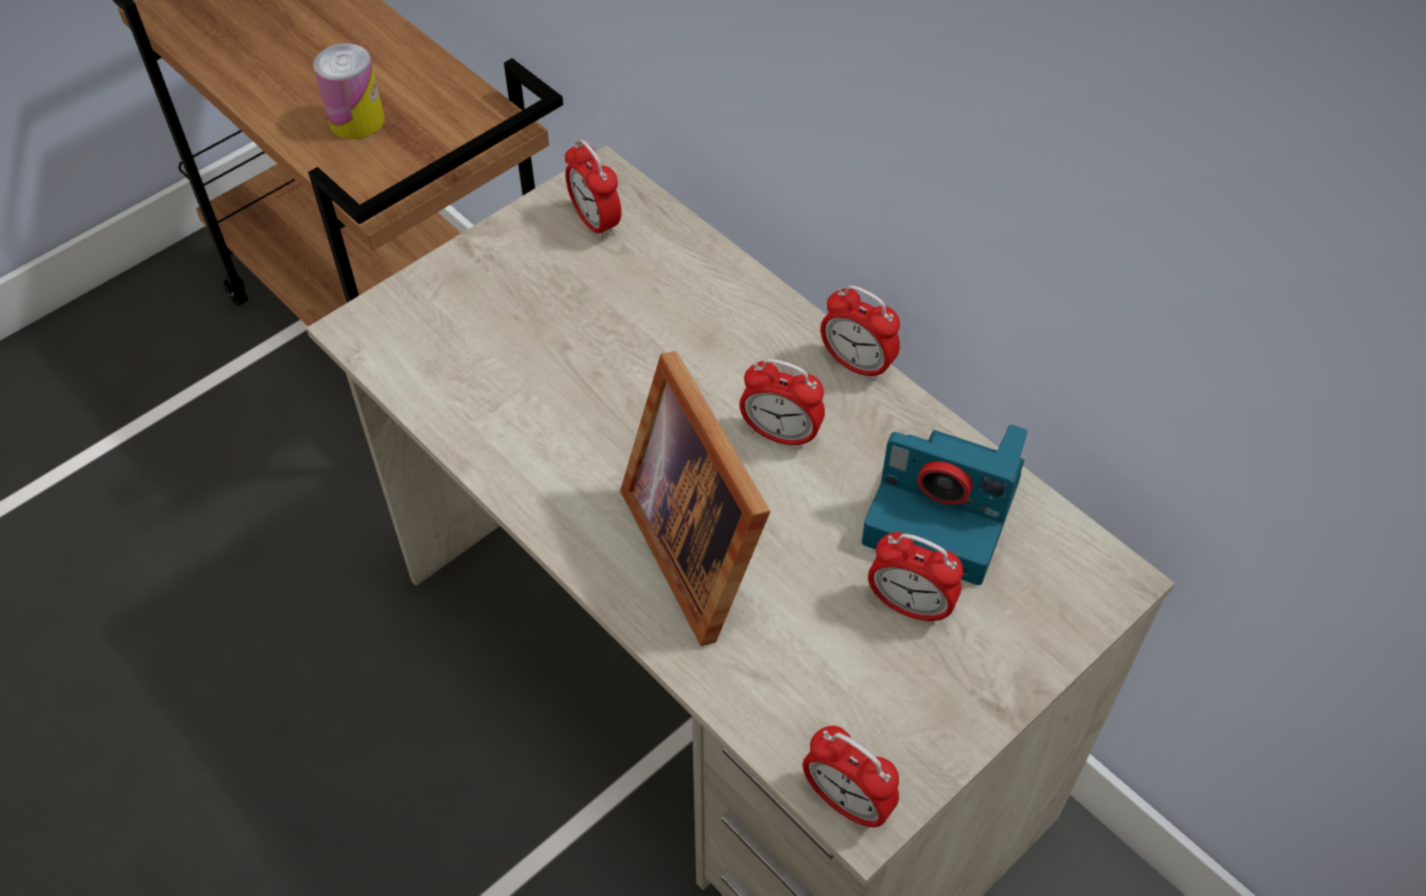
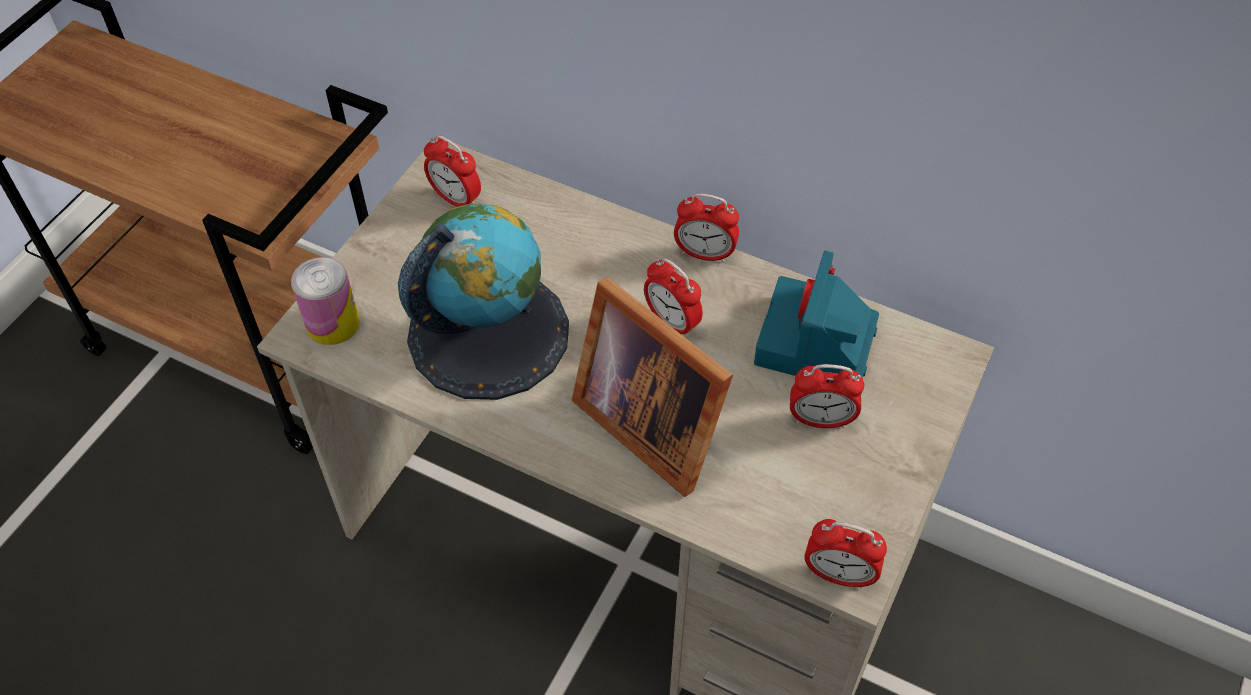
camera: 20 degrees left, 0 degrees up
(356, 120) = (213, 168): can -> can (332, 323)
(562, 385) = (488, 333): none -> globe
(780, 434) = (672, 322): alarm clock -> alarm clock turned 45 degrees clockwise
(946, 512) = (816, 344): camera -> camera turned 105 degrees clockwise

